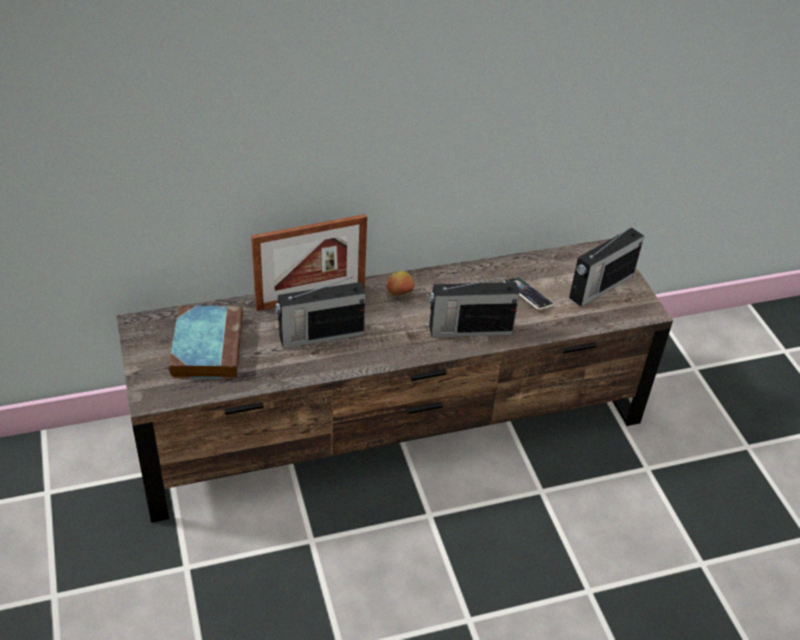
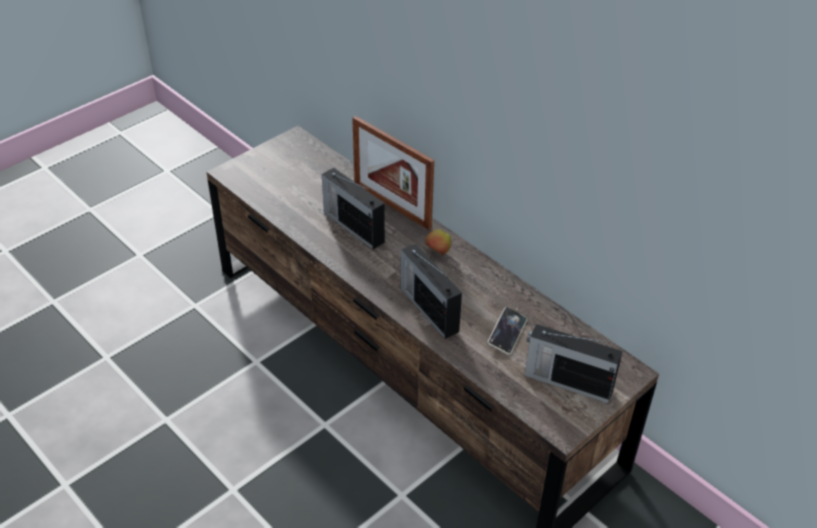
camera: 65 degrees right, 0 degrees up
(207, 346) = (298, 176): book -> none

